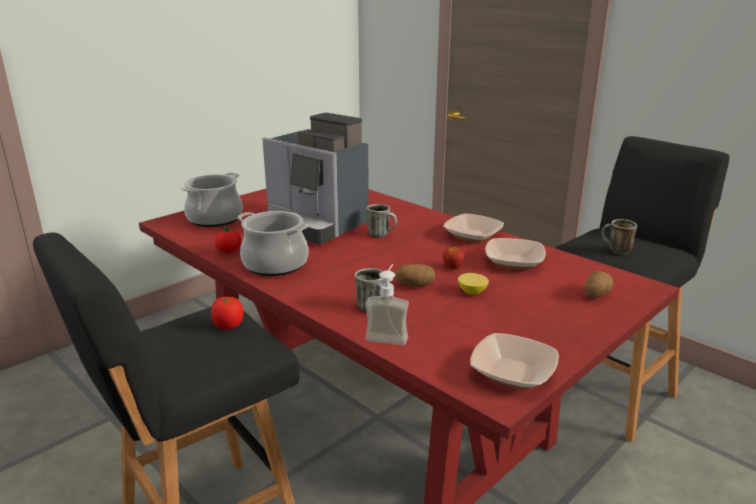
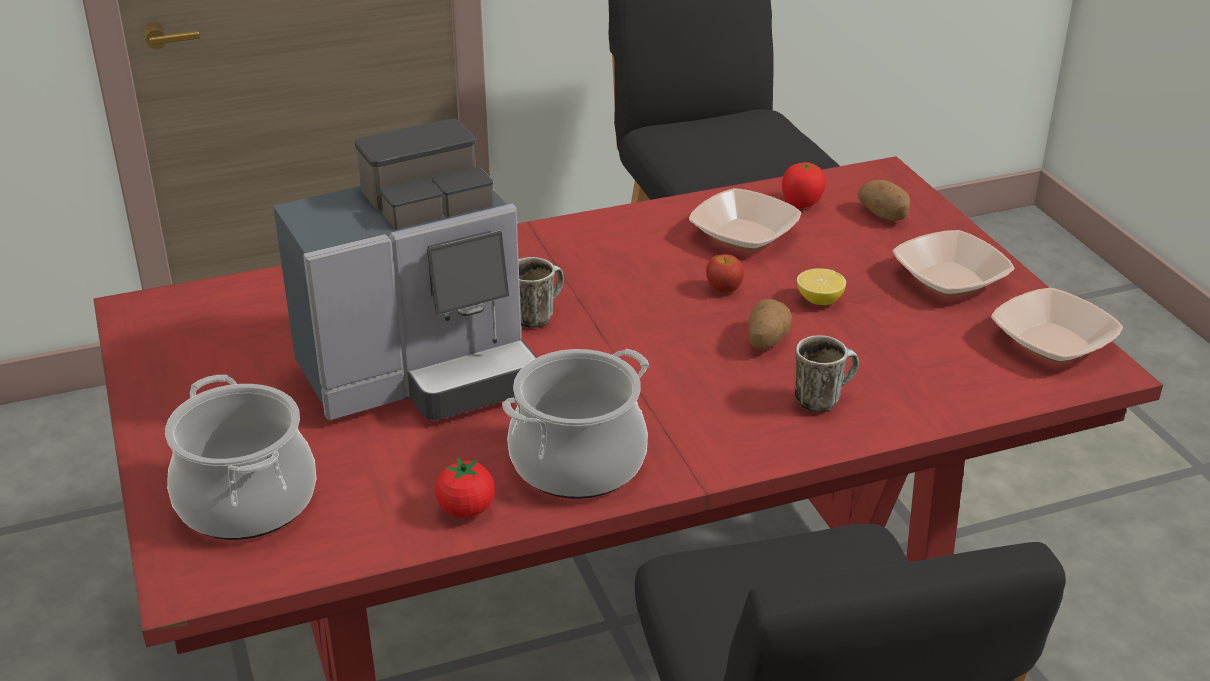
camera: 65 degrees left, 10 degrees up
(228, 326) = (771, 570): tomato -> tomato (801, 203)
(388, 335) = (912, 408): soap dispenser -> none
(472, 236) = (617, 235): bowl -> bowl (949, 279)
(615, 251) = (741, 151): mug -> none

